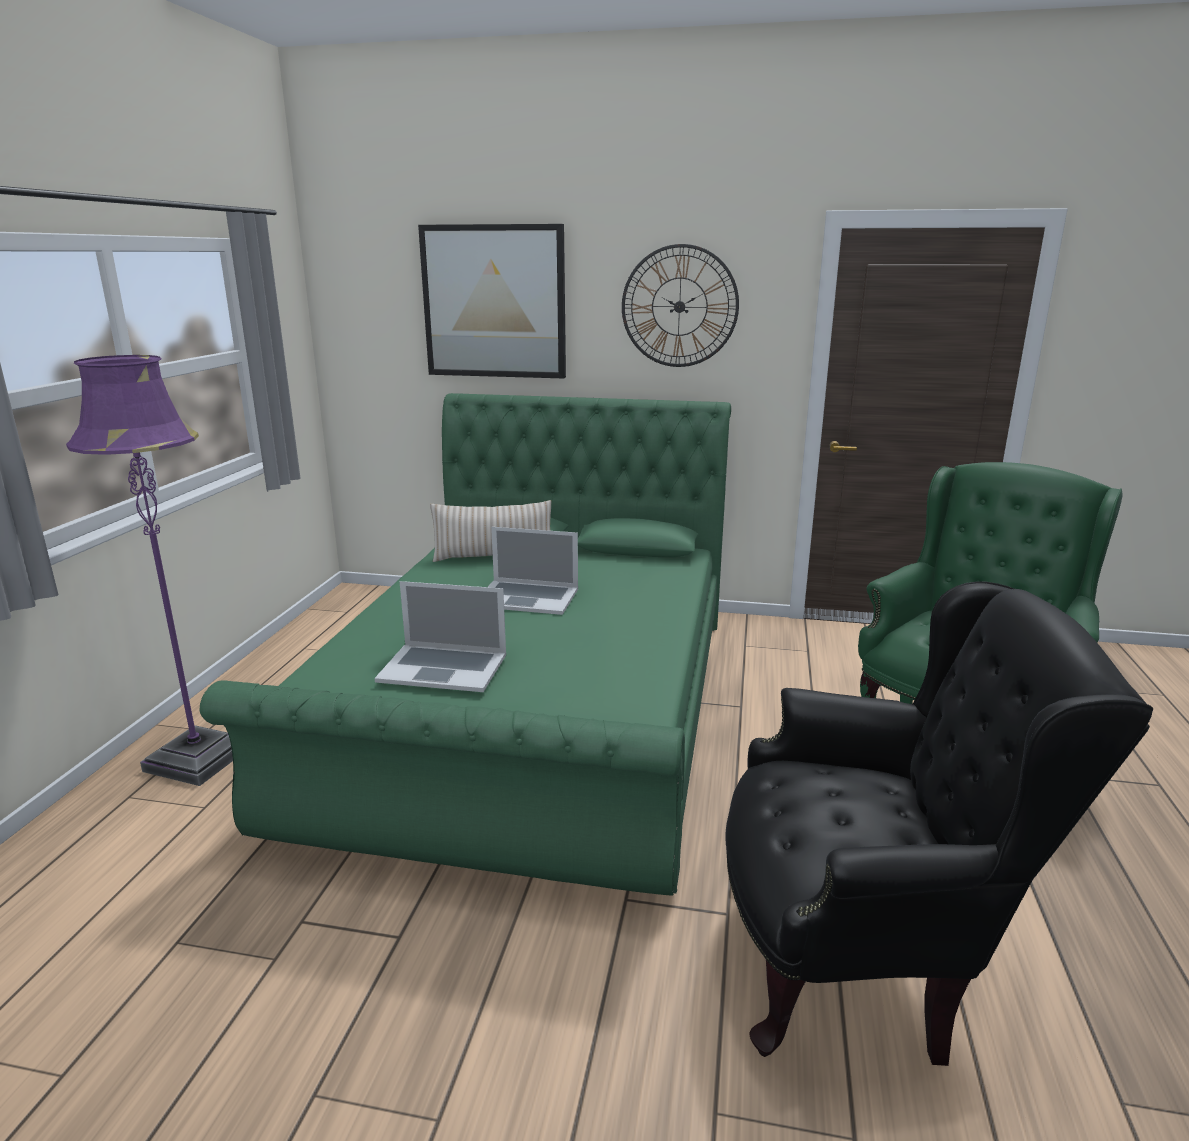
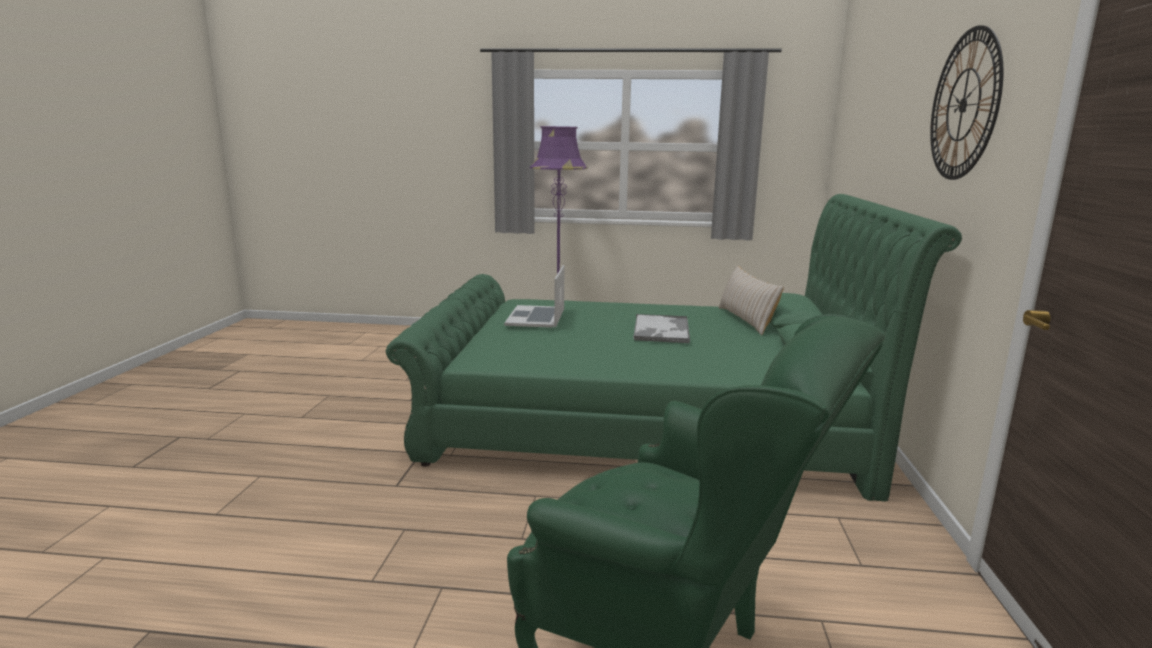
camera: 85 degrees right, 5 degrees down
(494, 302) = (883, 111): picture -> none
(527, 597) = (661, 330): laptop -> tray
(860, 966) = (328, 532): black armchair -> none

